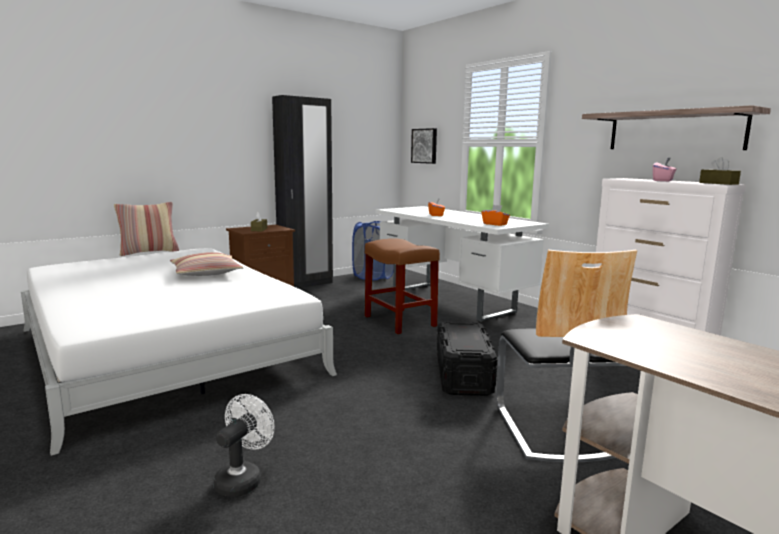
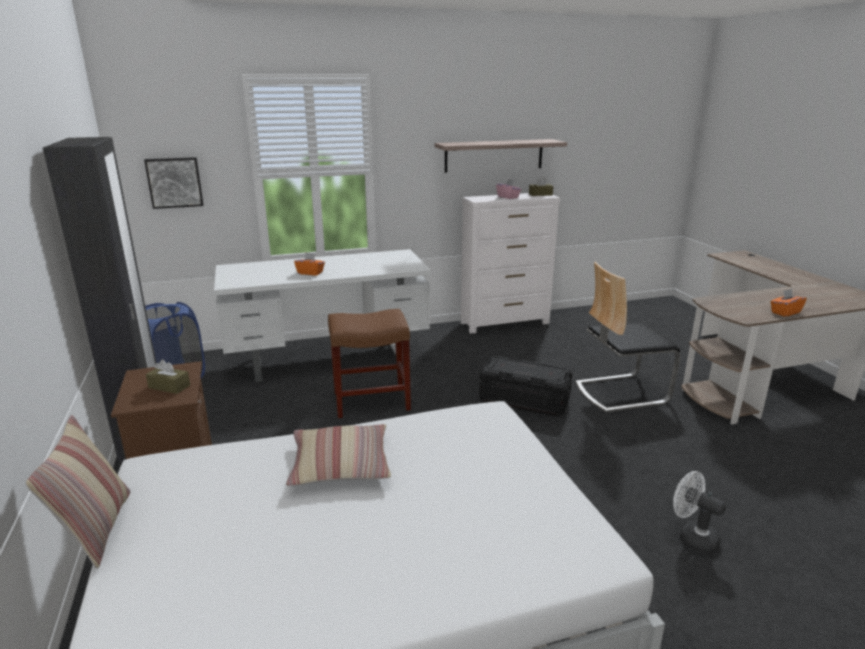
camera: 70 degrees left, 10 degrees up
(495, 224) = (401, 265): orange tissue box -> orange tissue box (785, 312)
(553, 429) = (620, 392): chair -> chair turned 150 degrees clockwise

